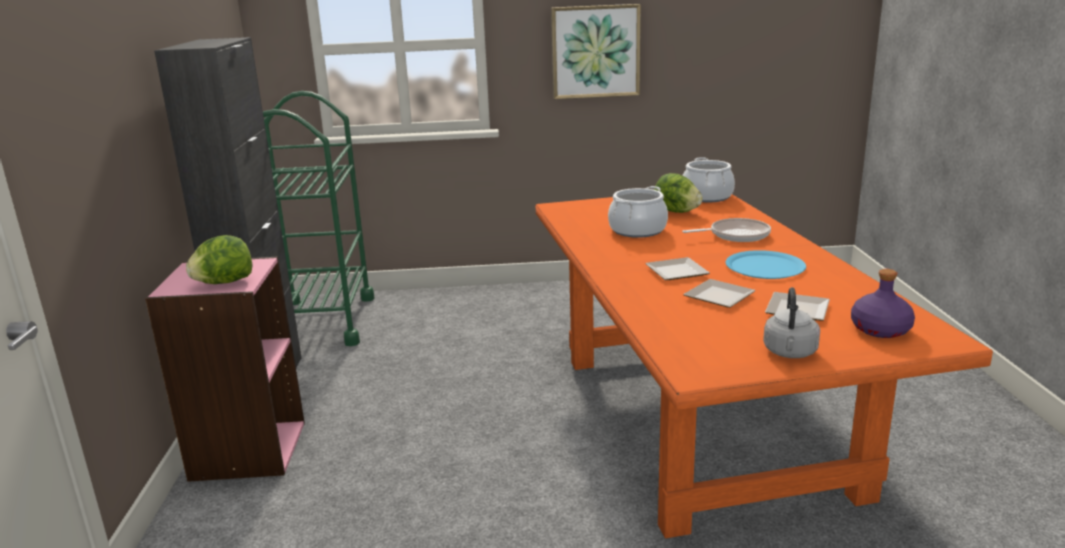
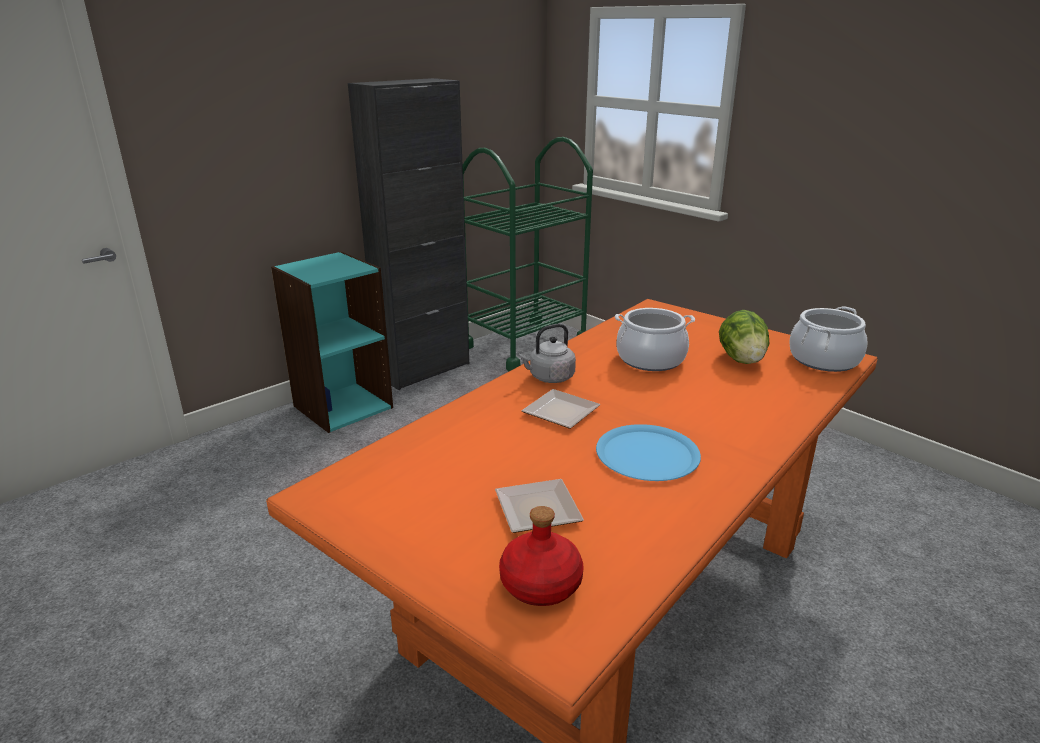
camera: 50 degrees right, 5 degrees up
(224, 282) = (316, 273): lettuce -> none
(247, 450) = (342, 406): pink bookcase -> turquoise bookcase
(595, 51) = (850, 143): picture -> none
(721, 297) = (523, 454): plate -> none
(736, 235) = (723, 411): frying pan -> none
(790, 353) = (409, 536): grey kettle -> grey kettle (549, 378)
(879, 330) = (540, 584): purple bottle -> red bottle

